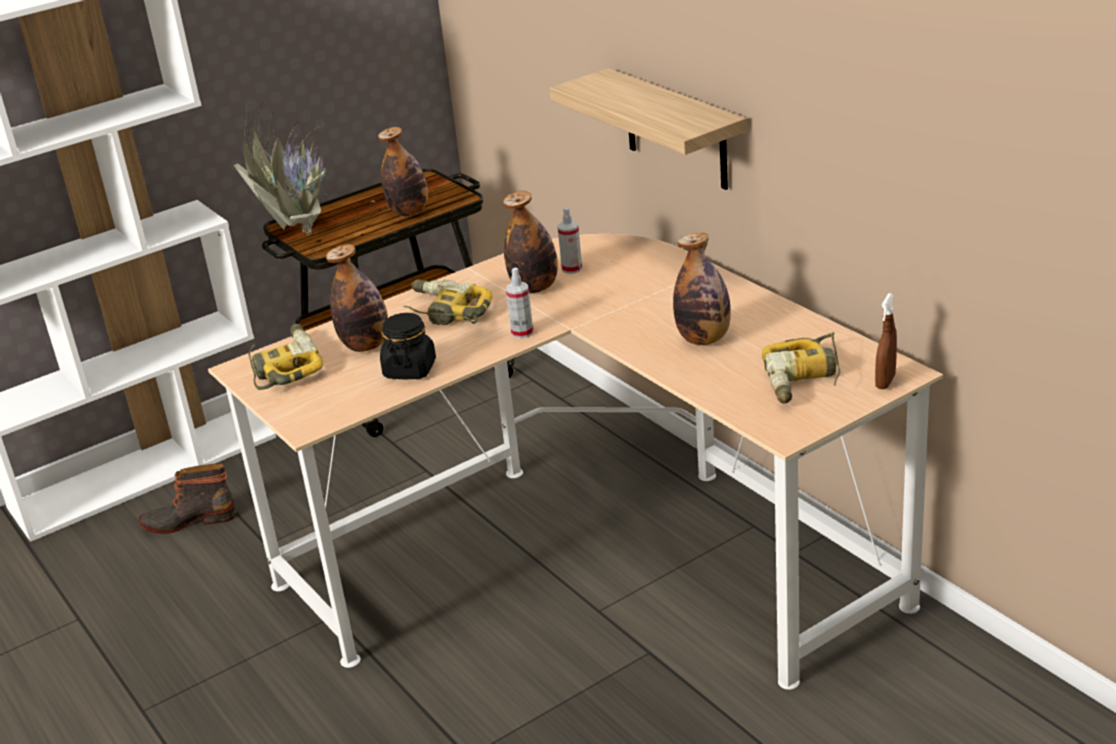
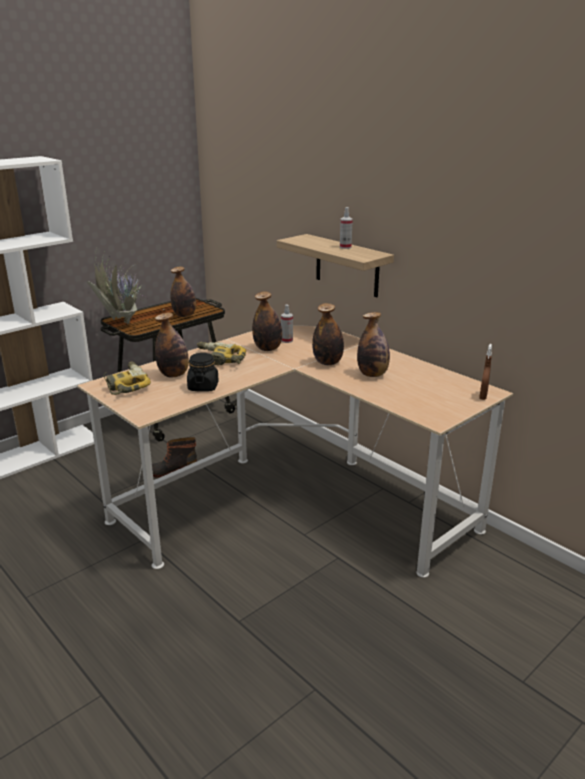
camera: 10 degrees left, 5 degrees down
(189, 520) = (51, 485): boot -> boot (170, 470)
(522, 333) = (266, 370): spray bottle -> spray bottle (345, 247)
(632, 315) = (328, 362): none -> bottle
(804, 379) = (437, 394): power drill -> none

